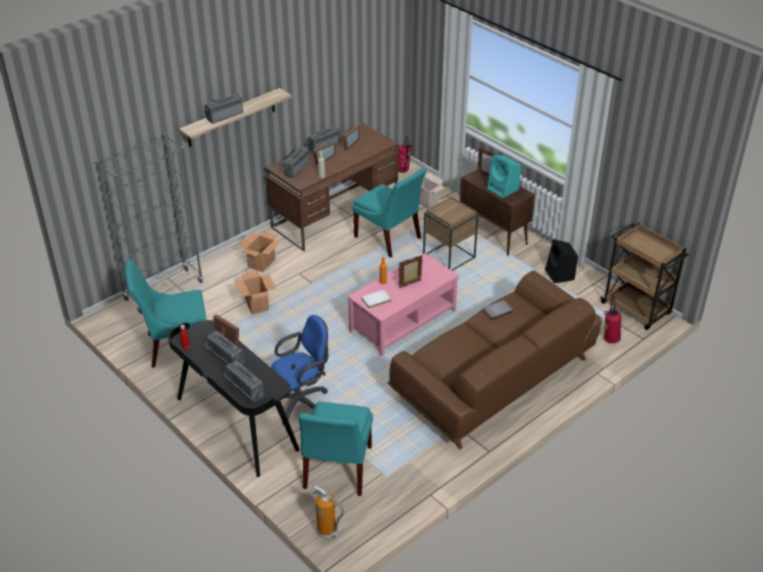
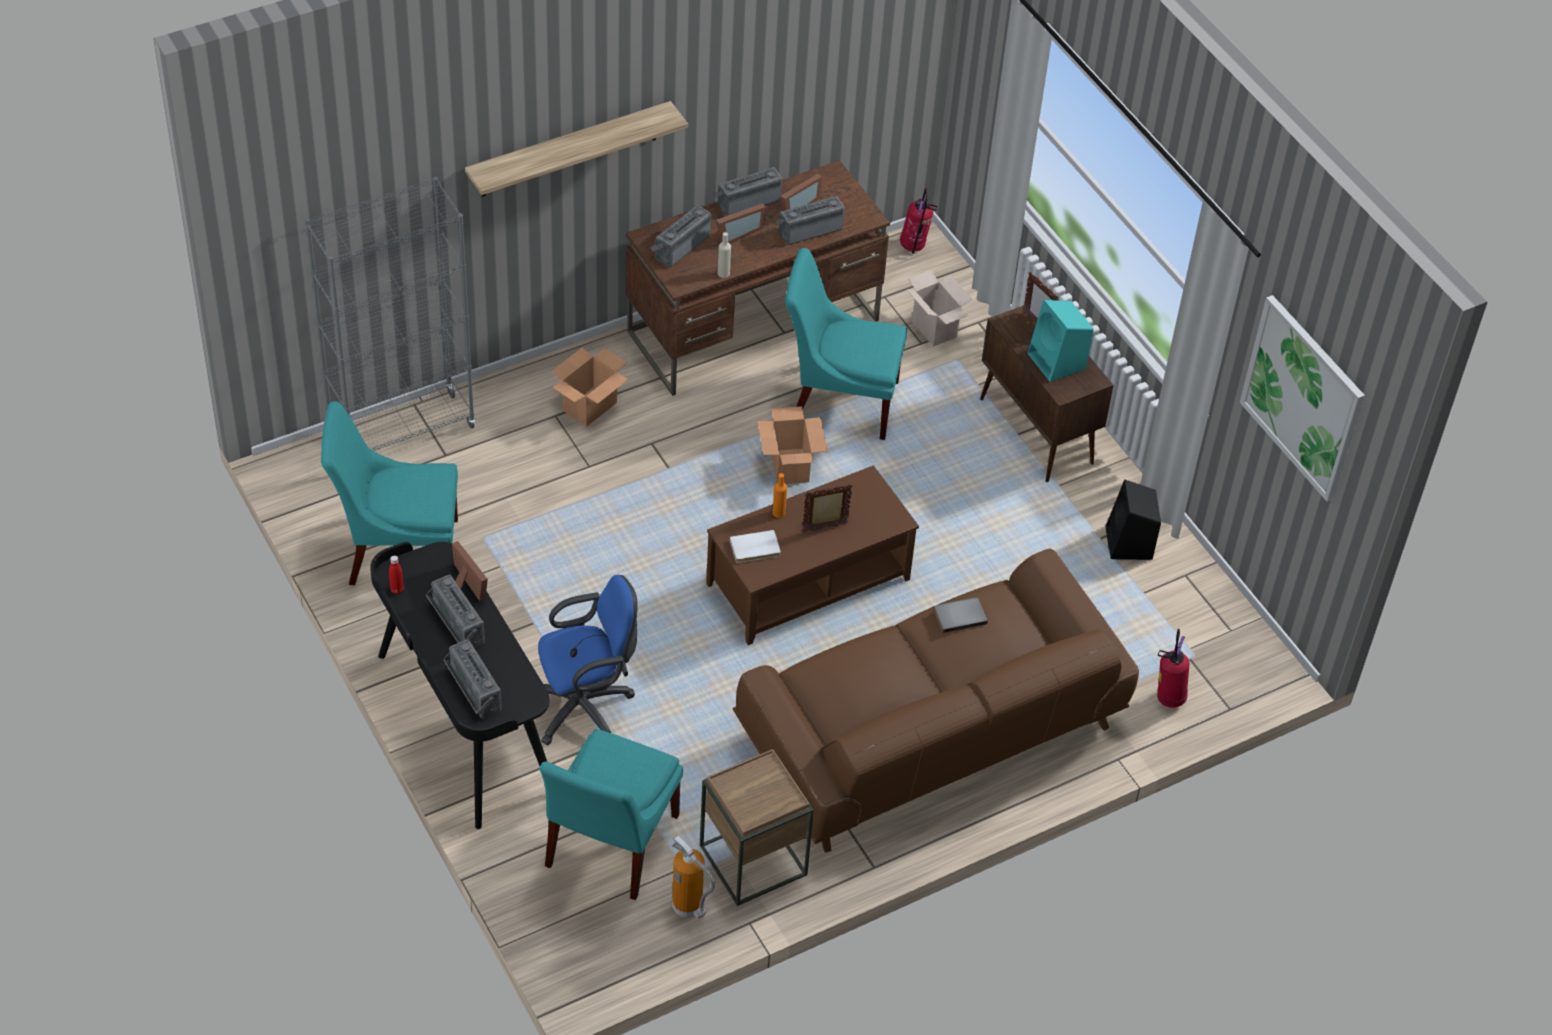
camera: 10 degrees right, 10 degrees up
(224, 115) = (552, 151): radio -> radio (809, 229)
(256, 304) = (559, 494): cardboard box -> cardboard box (789, 466)
(327, 533) = (563, 952): fire extinguisher -> fire extinguisher (688, 908)
(389, 239) = (838, 400): turquoise chair -> turquoise chair turned 135 degrees clockwise
(403, 321) = (809, 583): pink coffee table -> brown coffee table
(449, 257) = (936, 462): brown side table -> brown side table (753, 860)
(637, 309) = (1243, 646): brown cart -> none
(655, 155) = (1303, 397): none -> picture

